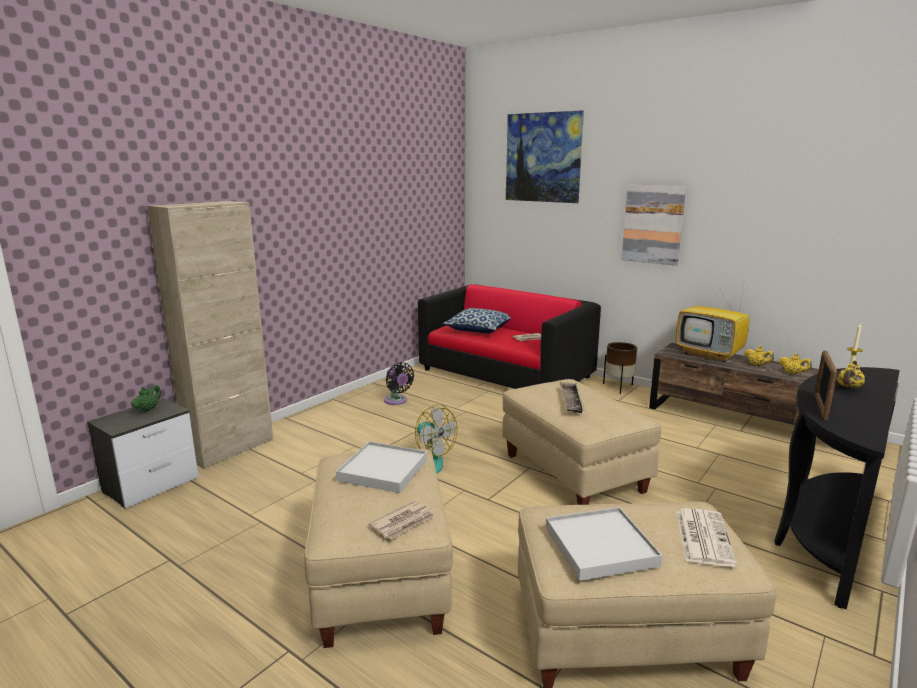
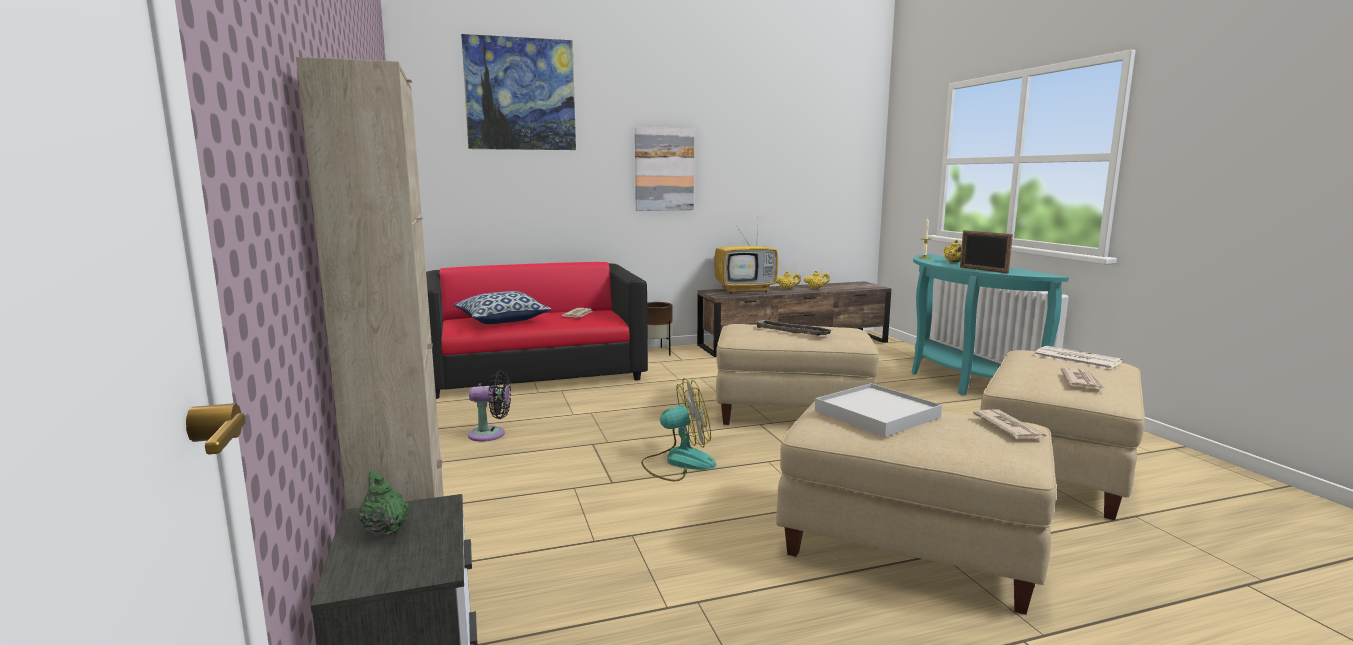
camera: 55 degrees left, 5 degrees down
(600, 546) = (1082, 382): white tray -> newspaper
(822, 534) = (958, 381): black console table -> turquoise console table

